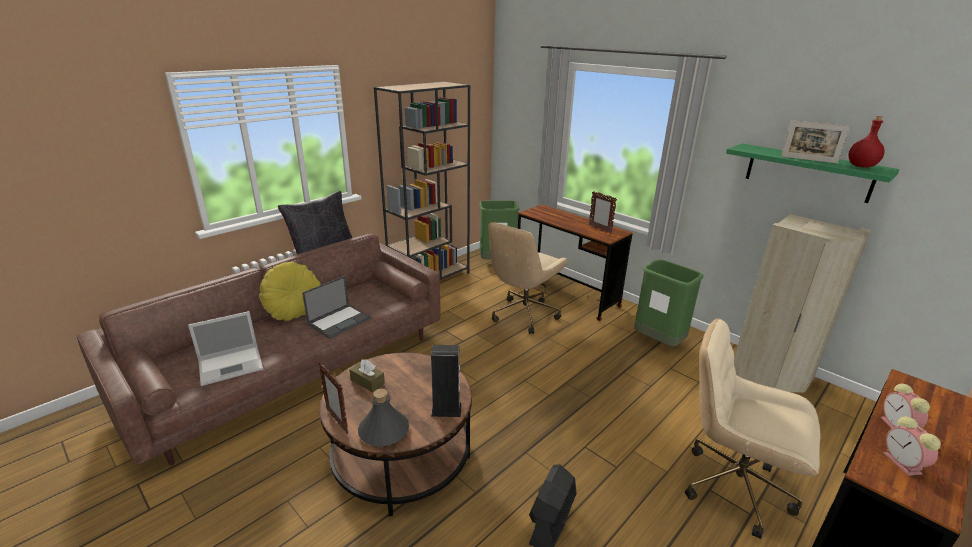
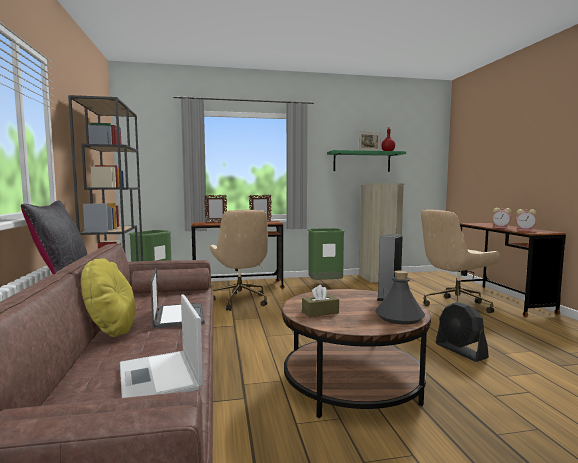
camera: 55 degrees left, 20 degrees down
(232, 365) = (160, 377): laptop -> laptop turned 150 degrees clockwise
(337, 421) = (368, 329): picture frame -> picture frame (216, 222)

